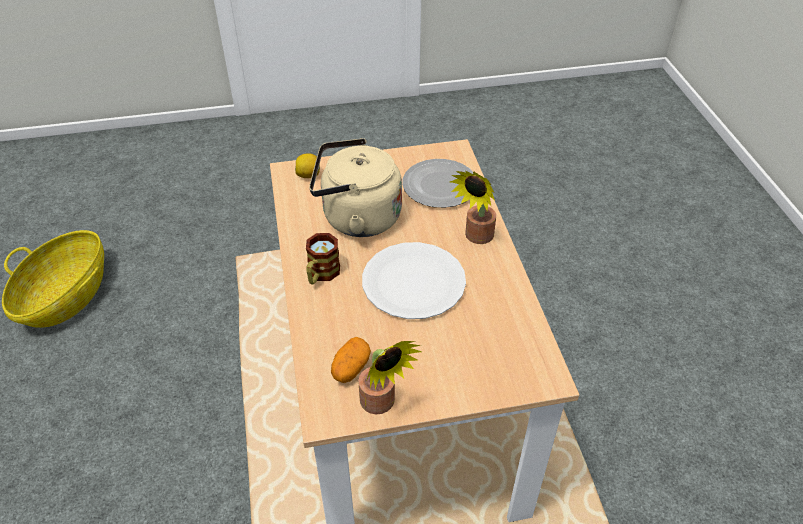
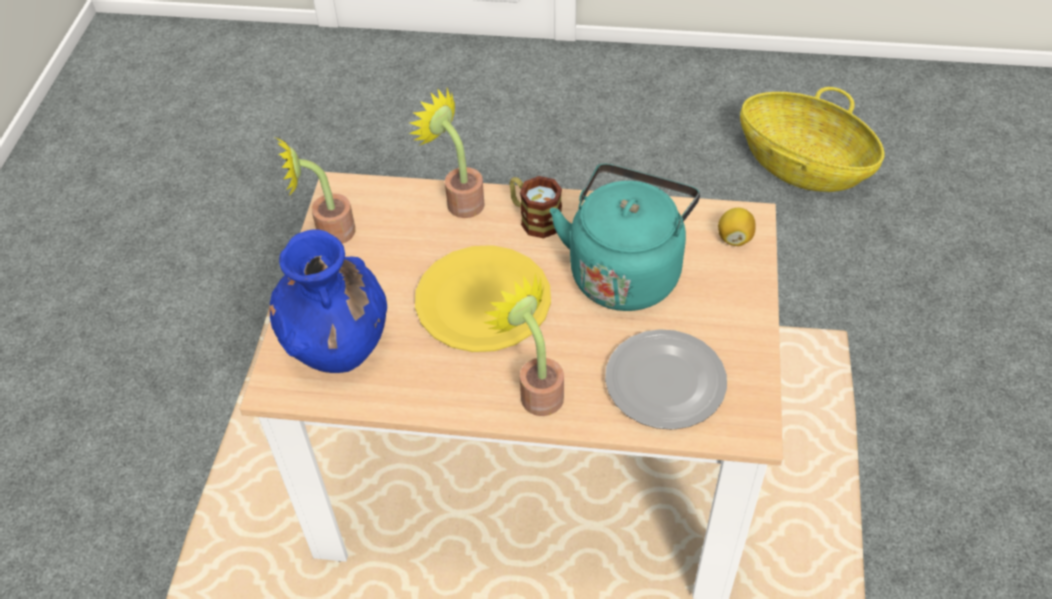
camera: 110 degrees right, 5 degrees up
(314, 324) = (459, 200): none -> potted plant
(350, 368) = (386, 218): potato -> none
(356, 218) = (625, 271): beige kettle -> turquoise kettle
(413, 282) = (483, 300): white plate -> yellow plate
(492, 354) = (337, 344): none -> blue vase

